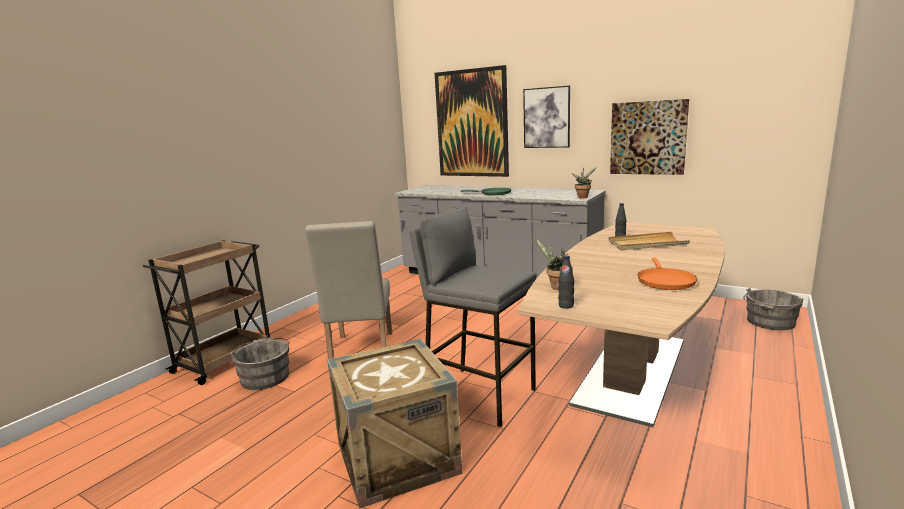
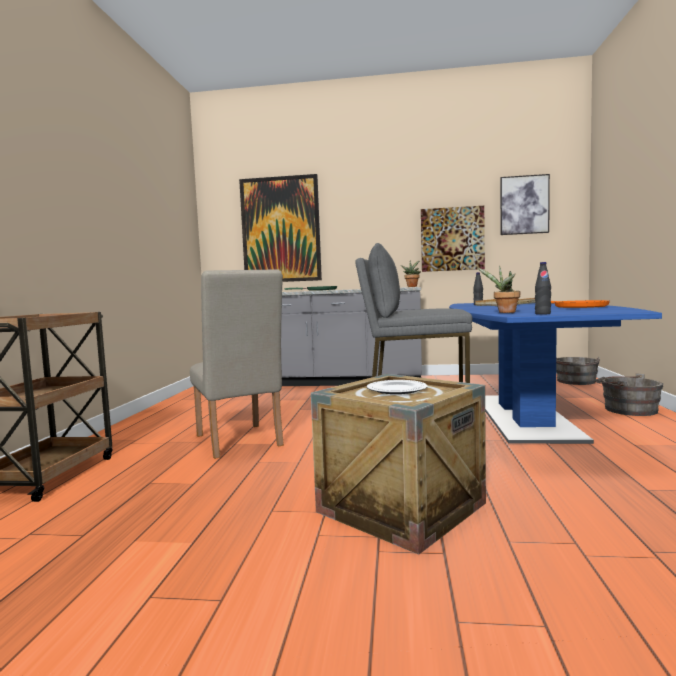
camera: 25 degrees left, 10 degrees down
(265, 376) = (133, 479): grey bucket -> grey bucket (627, 409)
(393, 367) = (396, 389): none -> plate
(546, 117) = (359, 223): picture -> picture (524, 205)
(631, 371) = (524, 417): brown dining table -> blue dining table

